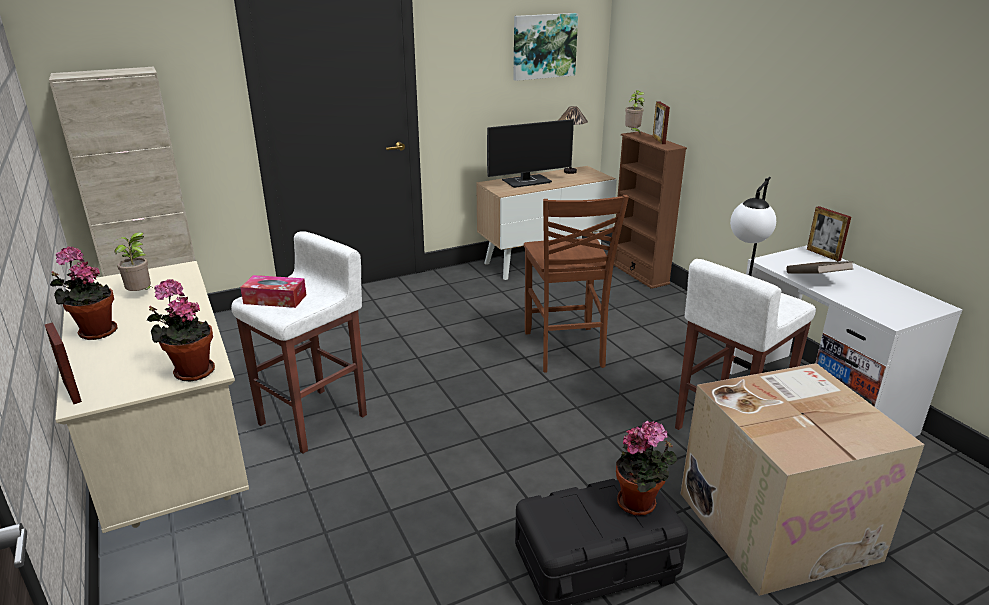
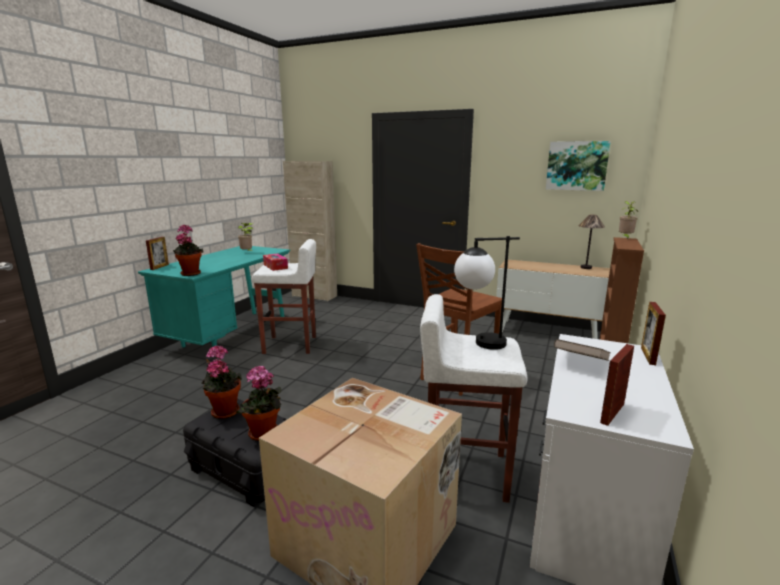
camera: 50 degrees right, 10 degrees down
(94, 332) = (208, 257): potted plant -> potted plant (224, 411)
(173, 459) = (230, 334): beige desk -> turquoise desk
(527, 181) = (539, 265): monitor -> none
(659, 140) = (631, 243): picture frame -> picture frame (612, 413)

